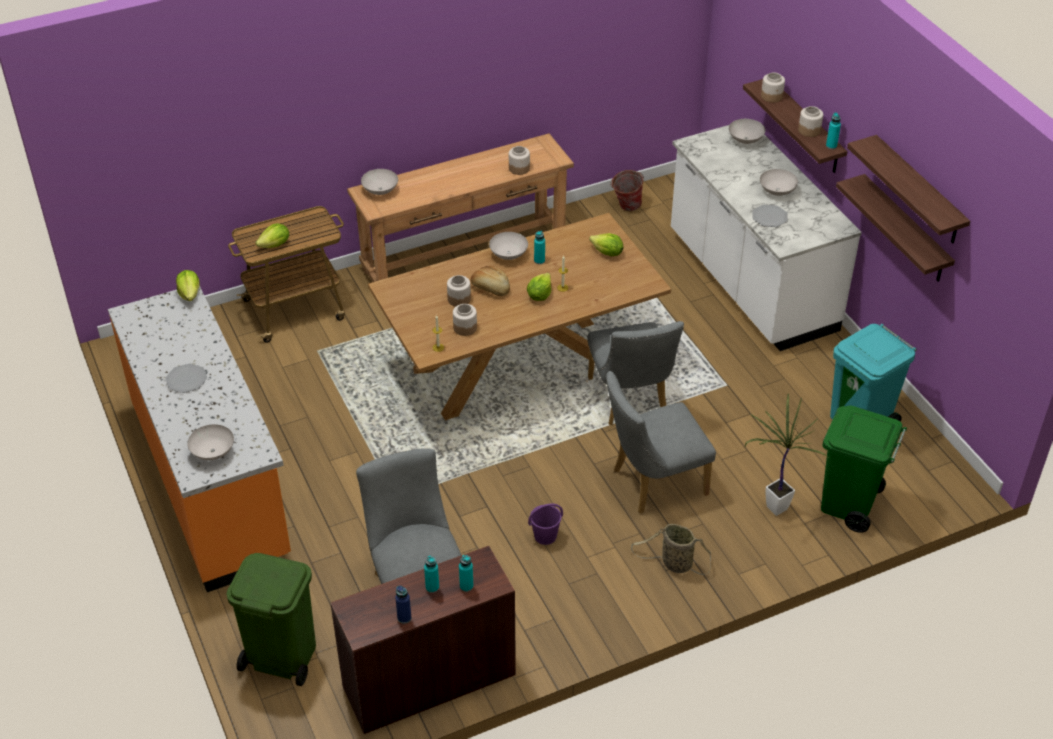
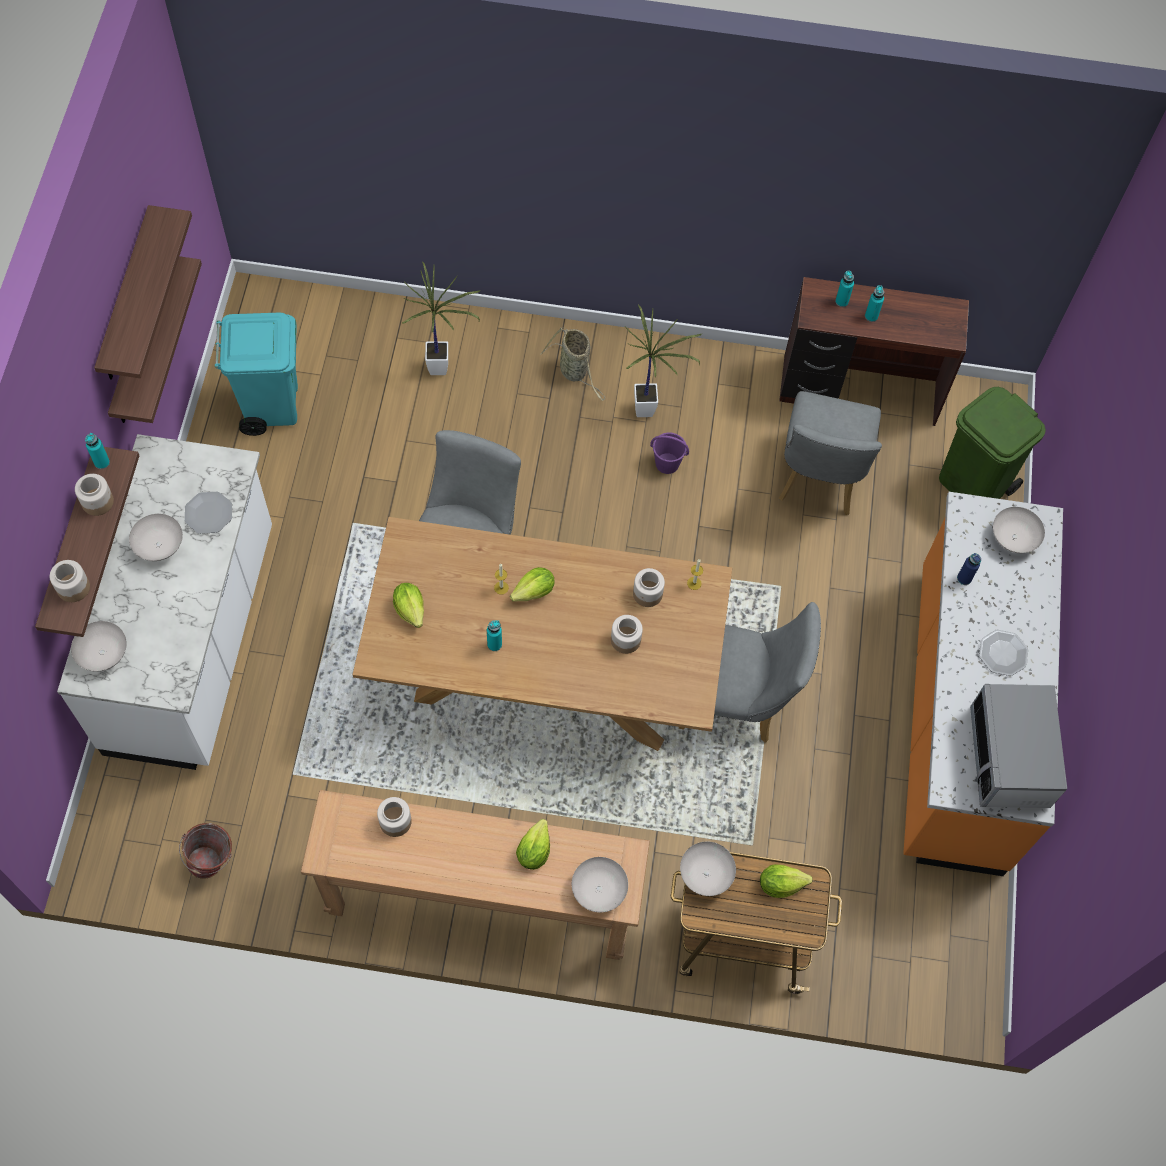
camera: 150 degrees left, 20 degrees up
(154, 327) = (1009, 758): none -> microwave
(190, 294) = (947, 789): lettuce -> lettuce (534, 851)
(404, 617) = (911, 303): blue bottle -> blue bottle (964, 578)
(490, 288) = (580, 635): bread -> none
(508, 255) = (523, 675): white bowl -> white bowl (707, 874)
(590, 565) = (648, 413): none -> potted plant
(652, 483) = (525, 458): grey chair -> grey chair (738, 702)
(849, 505) = (373, 334): green trash can -> none

